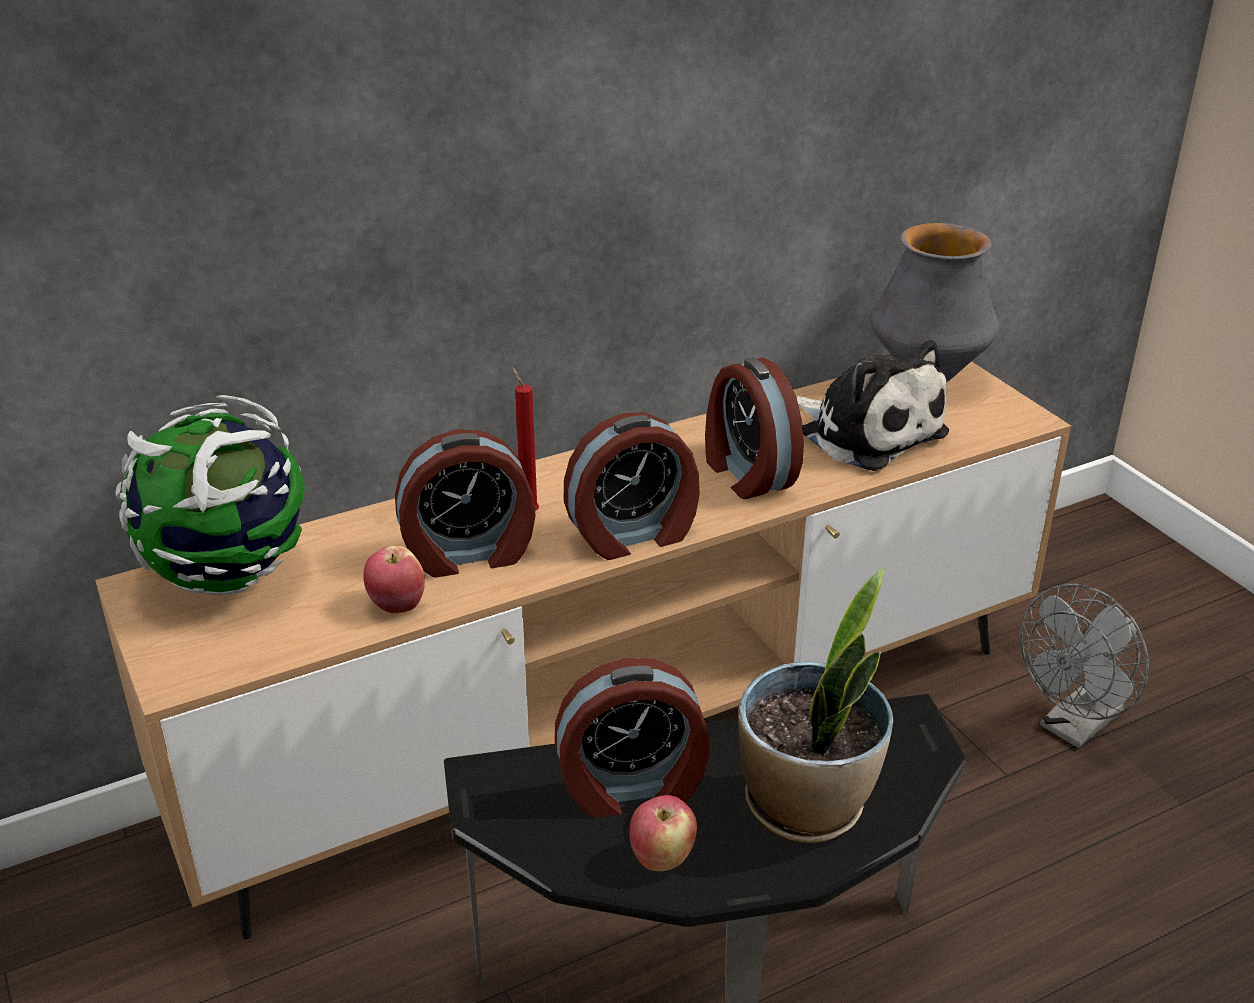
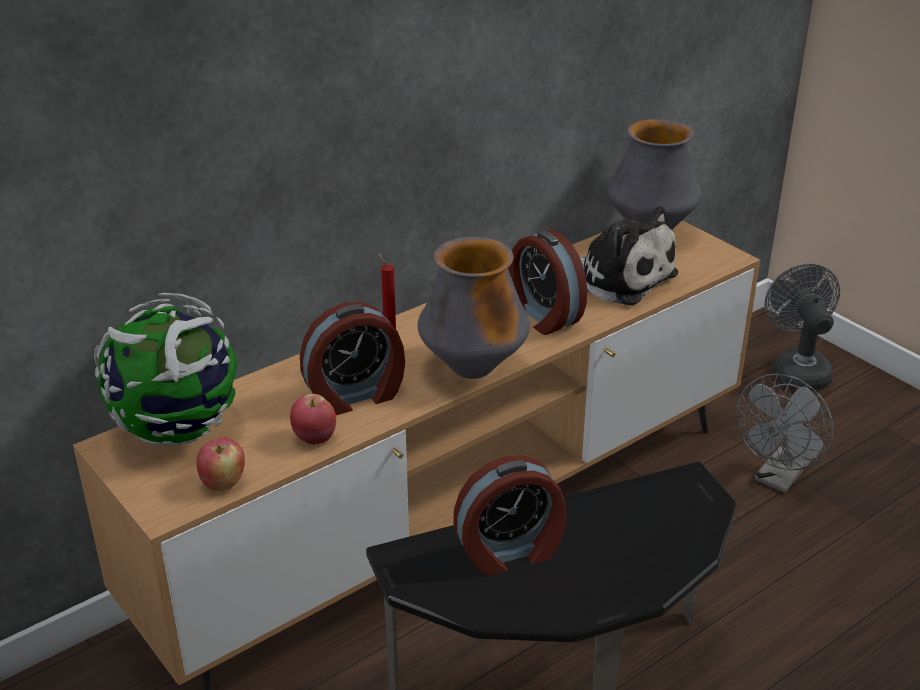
camera: 10 degrees left, 0 degrees up
(633, 535) = (473, 369): alarm clock -> vase
(662, 857) = (545, 597): apple -> apple (223, 483)
(806, 806) = (636, 548): potted plant -> none
(1132, 582) = (796, 370): none -> grey fan

